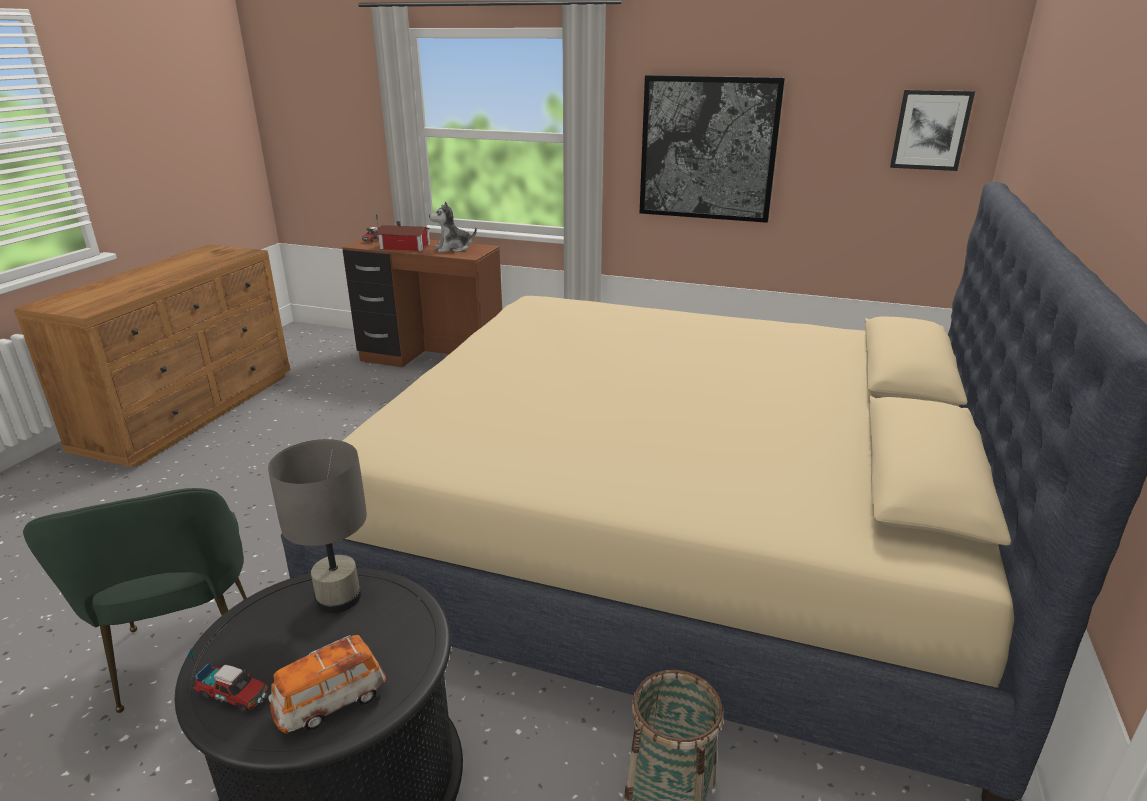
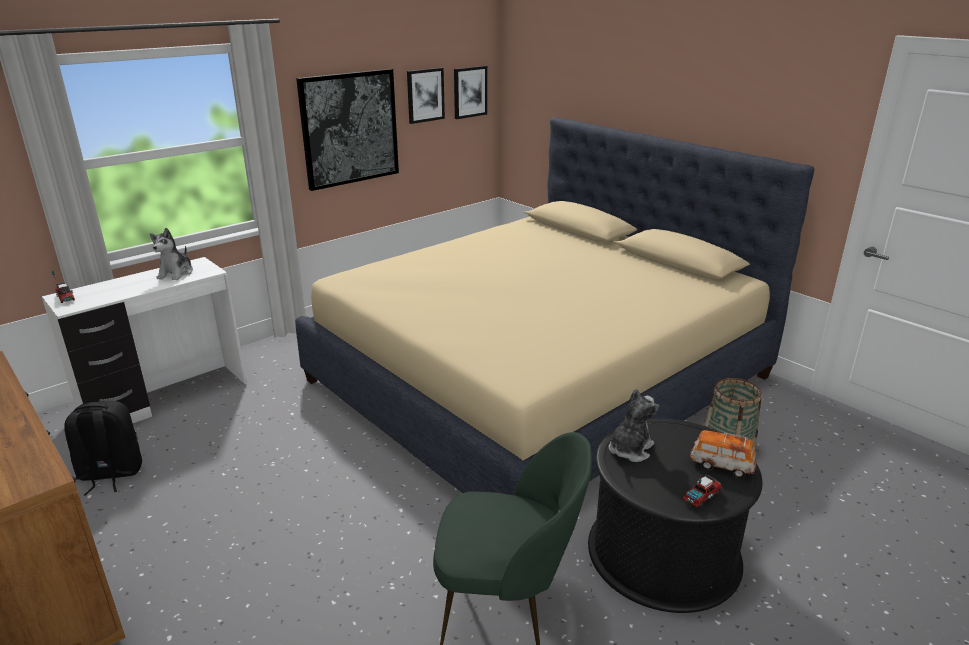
camera: 60 degrees left, 0 degrees up
(319, 385) = (110, 474): none -> black backpack
(330, 702) = (721, 465): toy car -> toy car turned 120 degrees clockwise
(338, 597) = (629, 449): grey table lamp -> plush toy
(406, 247) = (126, 289): toy house -> none
(431, 361) = (166, 398): brown desk -> white desk
(839, 123) = (425, 95): none -> picture

